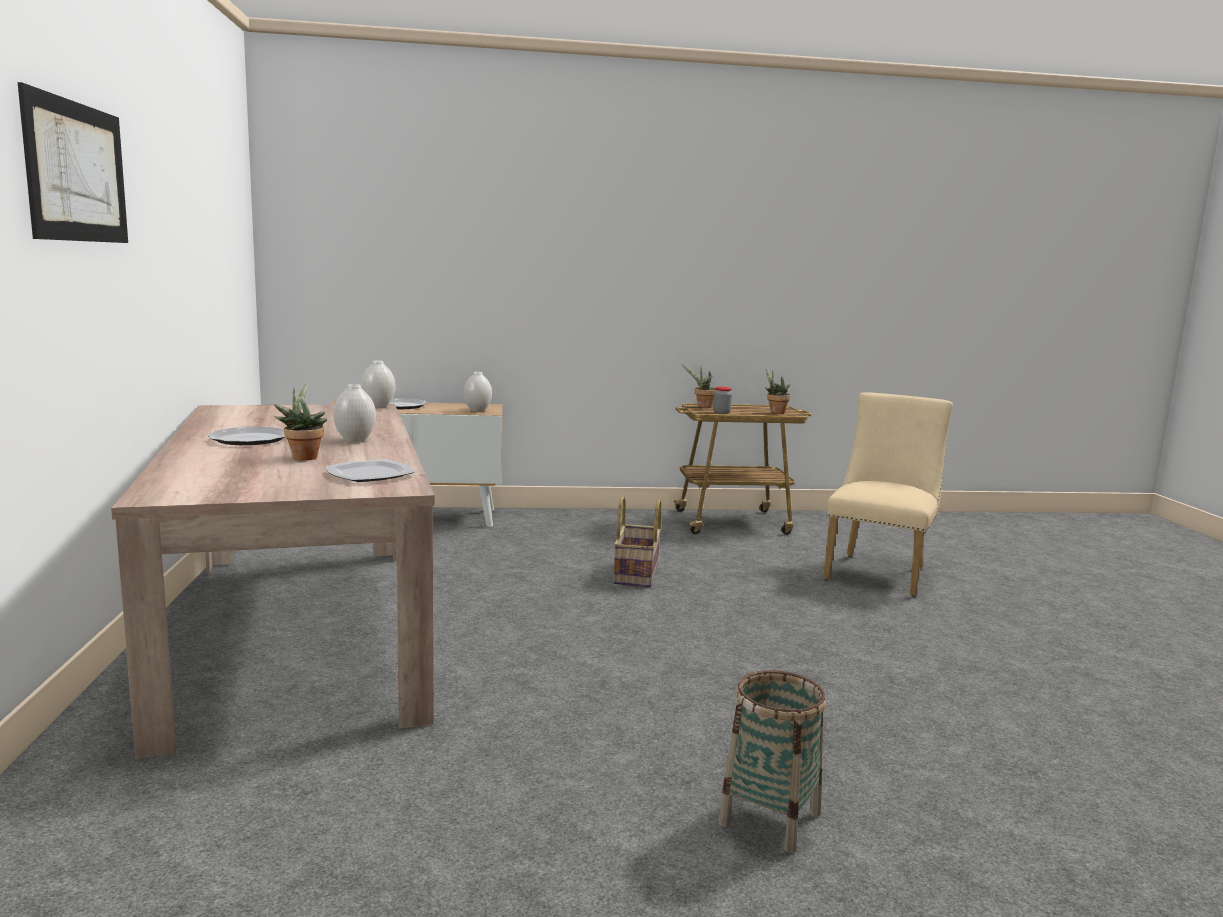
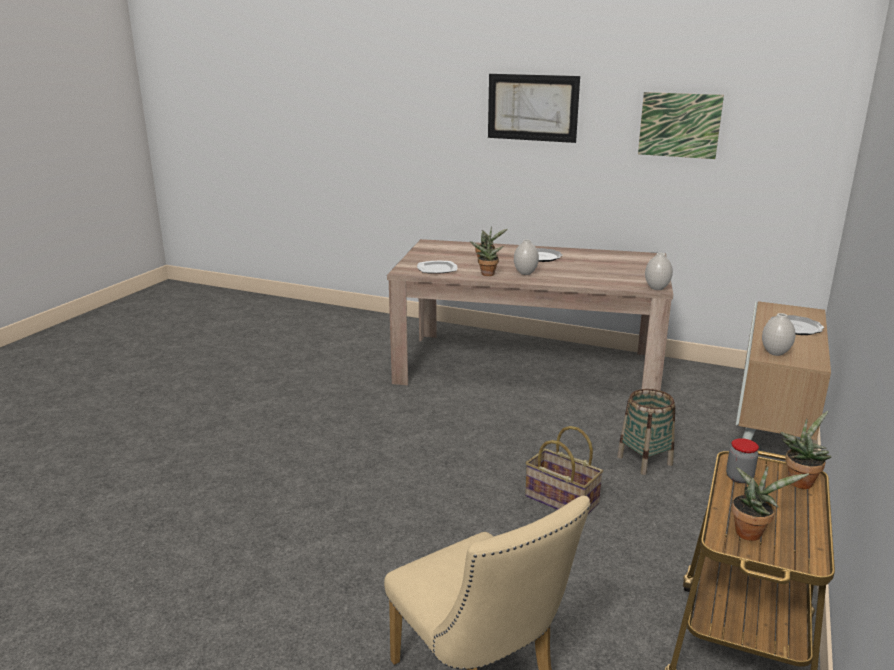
camera: 120 degrees right, 10 degrees up
(187, 211) = (679, 125): none -> picture
(381, 452) = (487, 275): none -> potted plant
(769, 818) = (235, 433): basket -> basket (645, 460)

